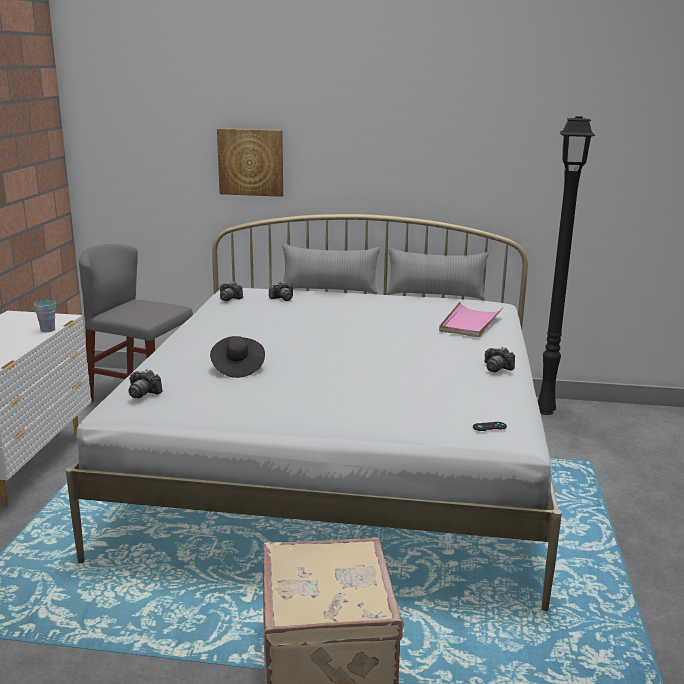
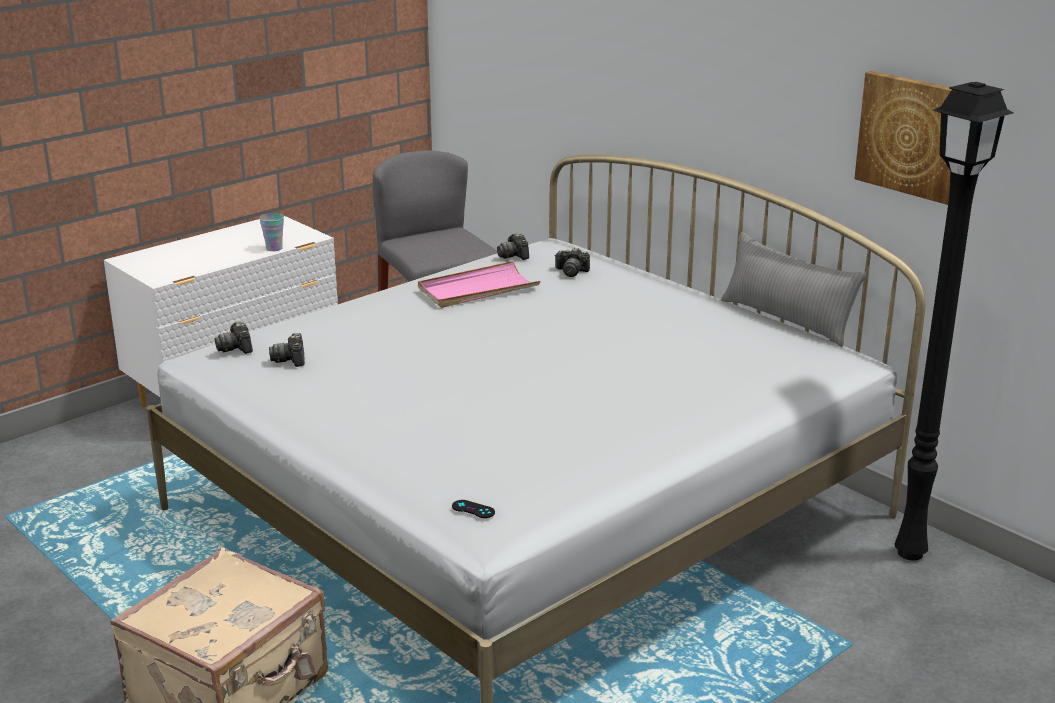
camera: 40 degrees right, 5 degrees up
(237, 368) = (359, 348): black hat -> none
(251, 162) = (601, 71): picture -> picture (912, 136)
(329, 290) = (658, 274): grey pillow -> none
(470, 323) = (731, 374): pink tray -> pink tray (477, 289)
(497, 368) = (632, 446): camera -> camera (291, 359)

